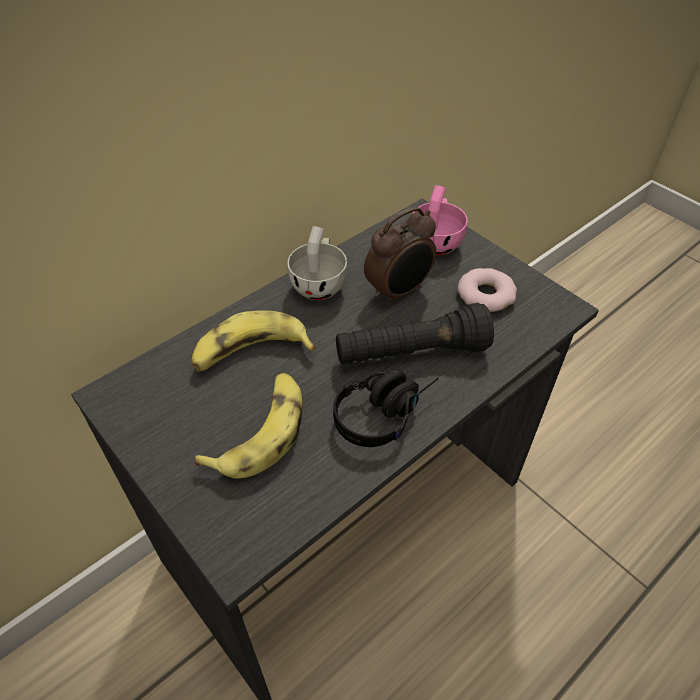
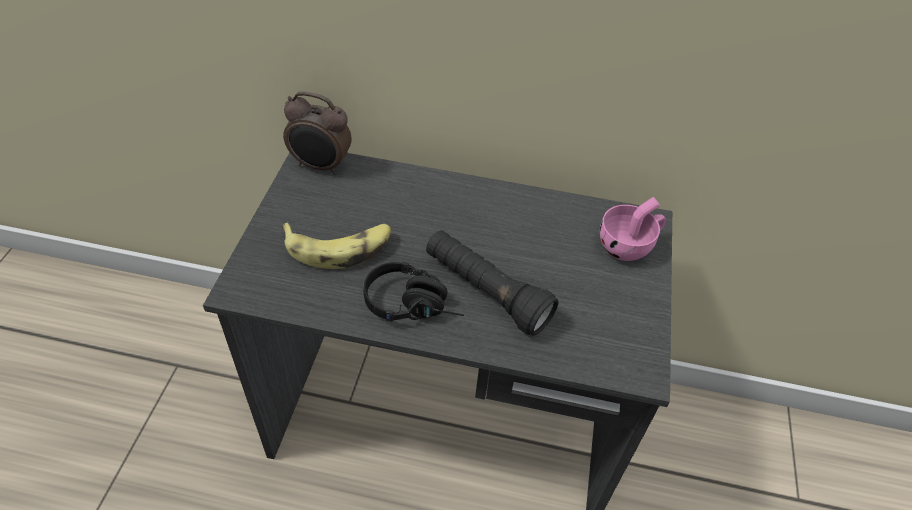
camera: 50 degrees right, 0 degrees up
(250, 353) = (401, 203): banana -> none
(320, 283) = (503, 202): white cup -> none
(399, 292) = (543, 252): alarm clock -> alarm clock (320, 166)
(486, 295) = (599, 309): donut -> none

